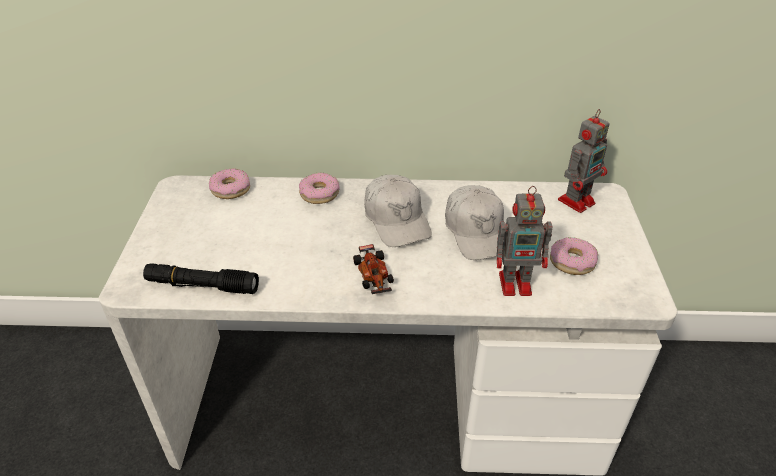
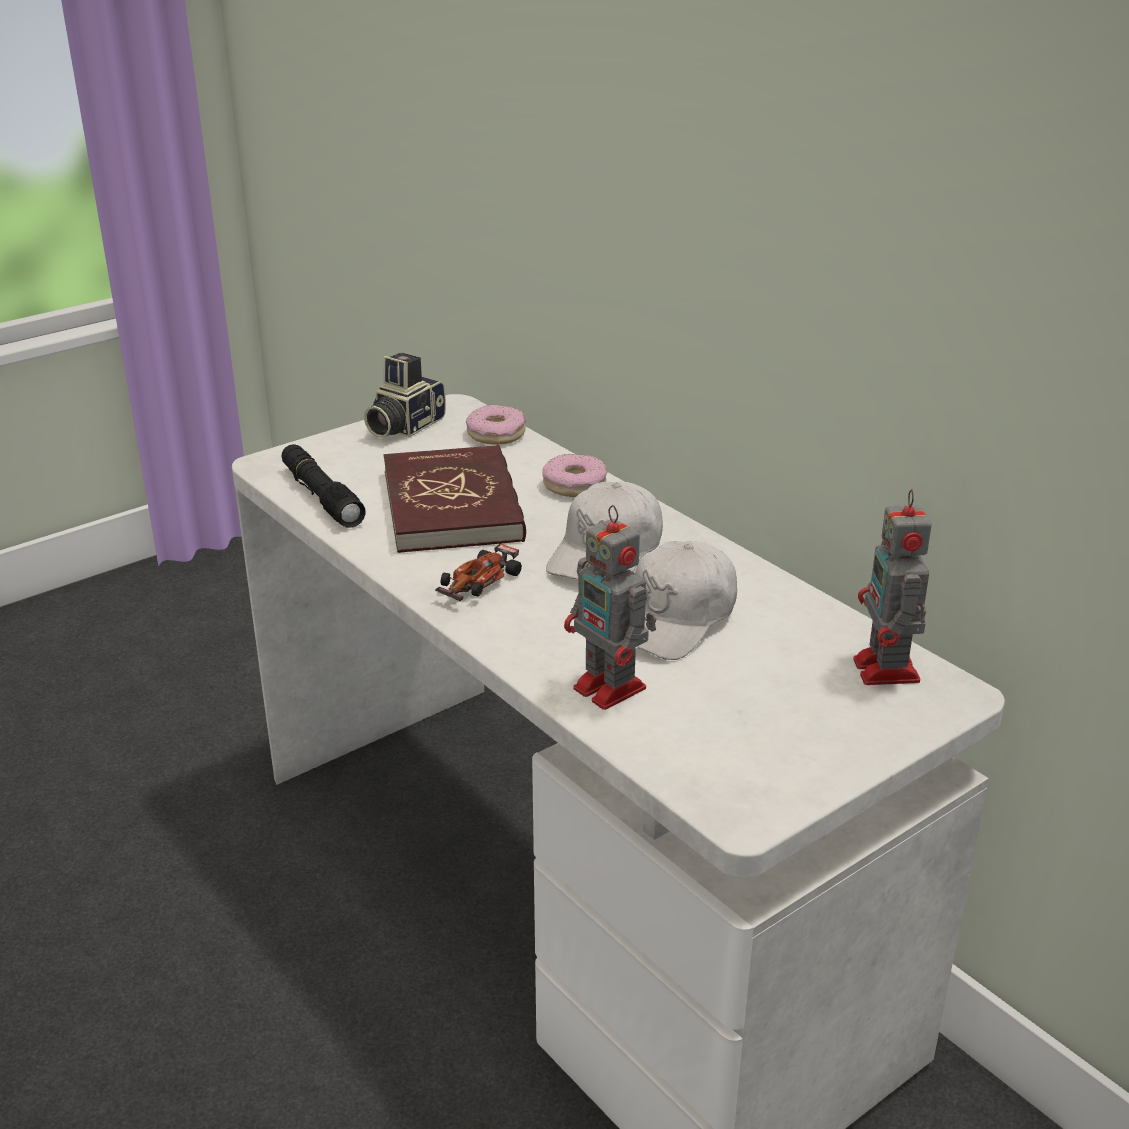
camera: 50 degrees right, 10 degrees down
(170, 214) = (403, 426): none -> camera
(283, 242) = (453, 506): none -> red book
(572, 262) = (728, 718): donut -> none
(577, 200) = (887, 672): toy robot -> toy robot turned 75 degrees clockwise

